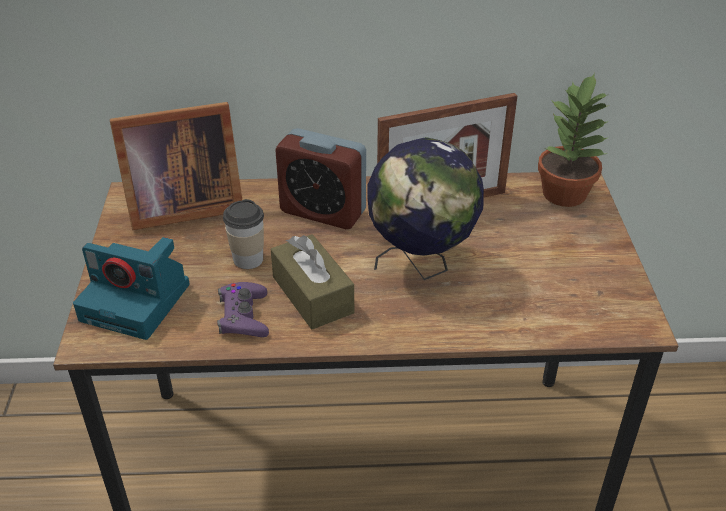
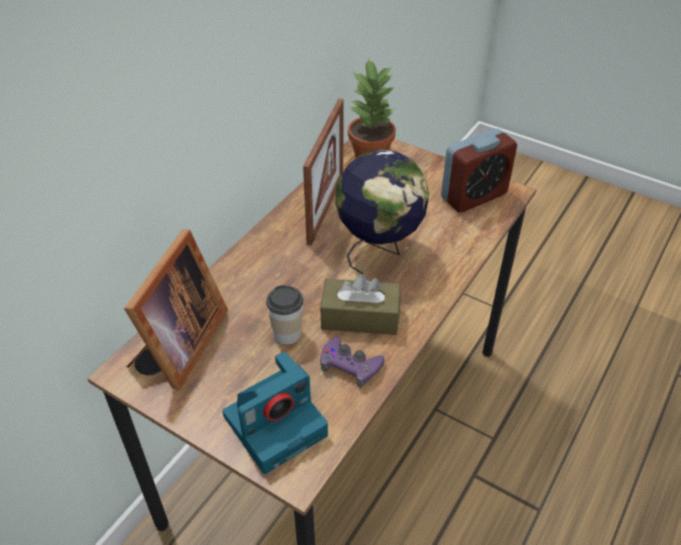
camera: 55 degrees left, 5 degrees up
(323, 211) = (272, 268): alarm clock -> alarm clock (473, 196)

